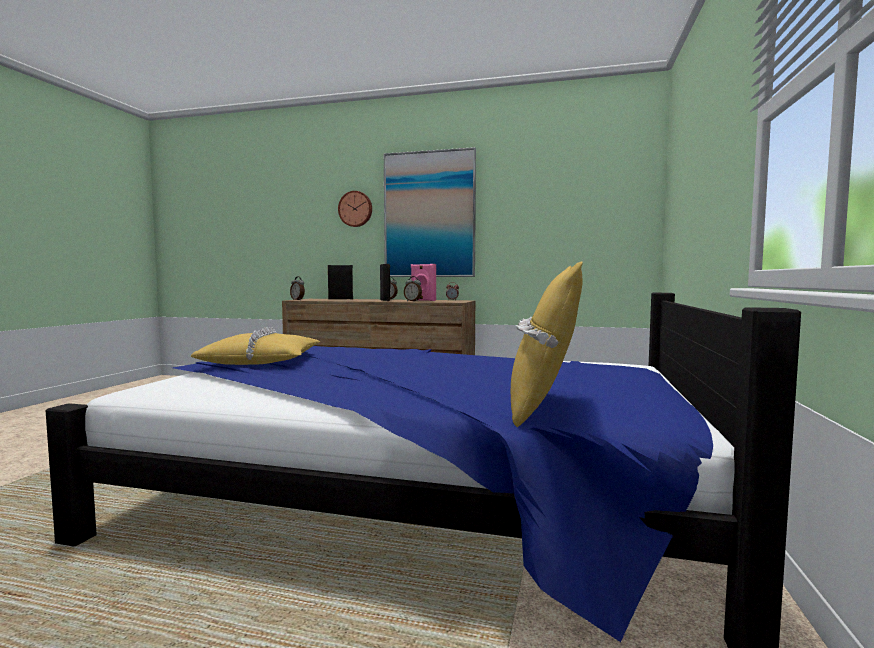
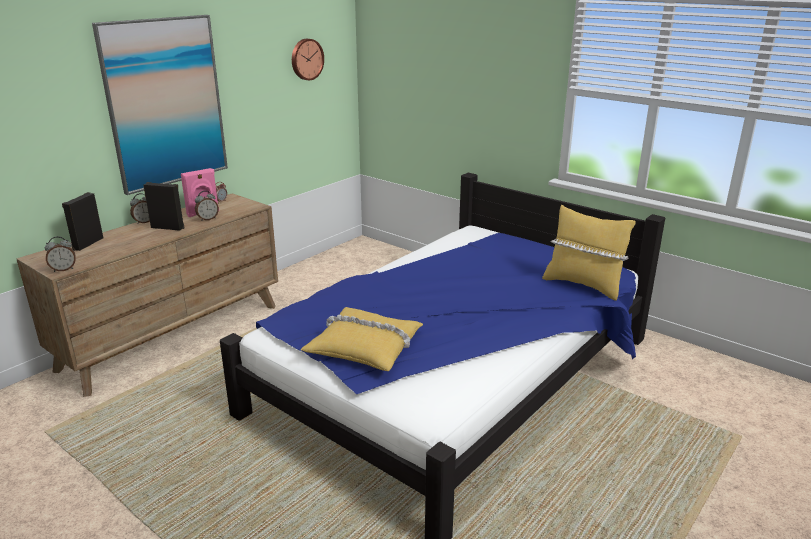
camera: 65 degrees left, 20 degrees up
(356, 209) = (61, 108): wall clock -> wall clock (306, 59)

